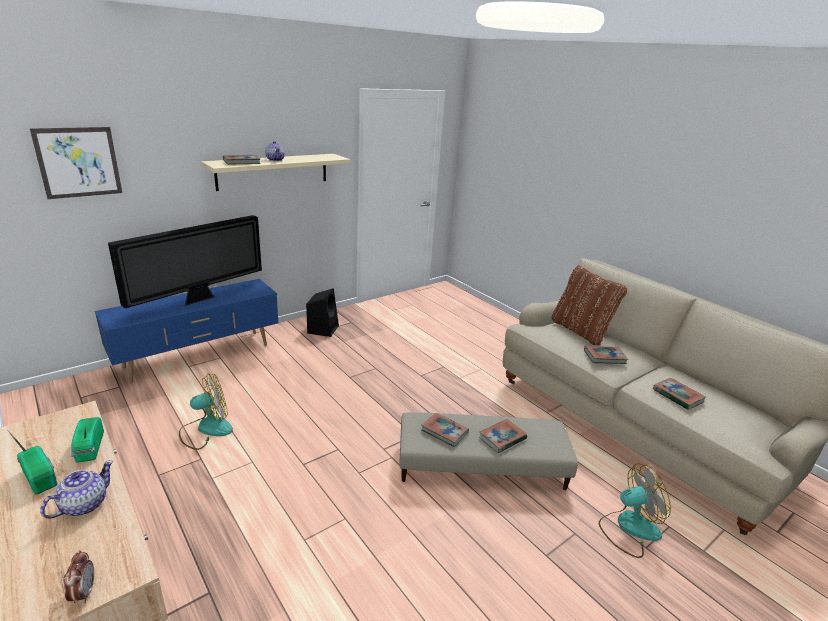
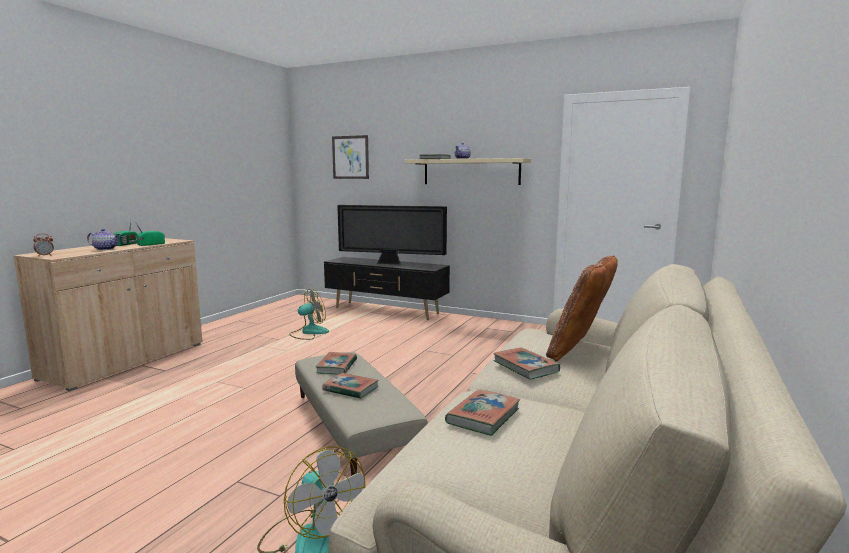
camera: 65 degrees right, 15 degrees down
(199, 356) = (386, 311): blue tv stand -> black tv stand
(206, 429) = (309, 332): fan -> fan turned 75 degrees counterclockwise
(323, 329) = (483, 327): black speaker -> none

